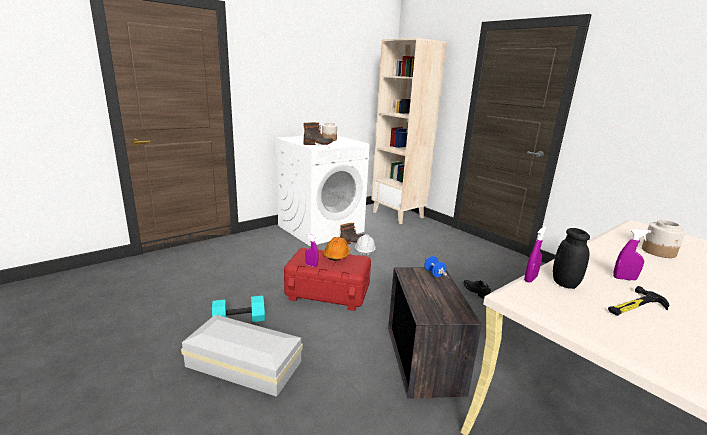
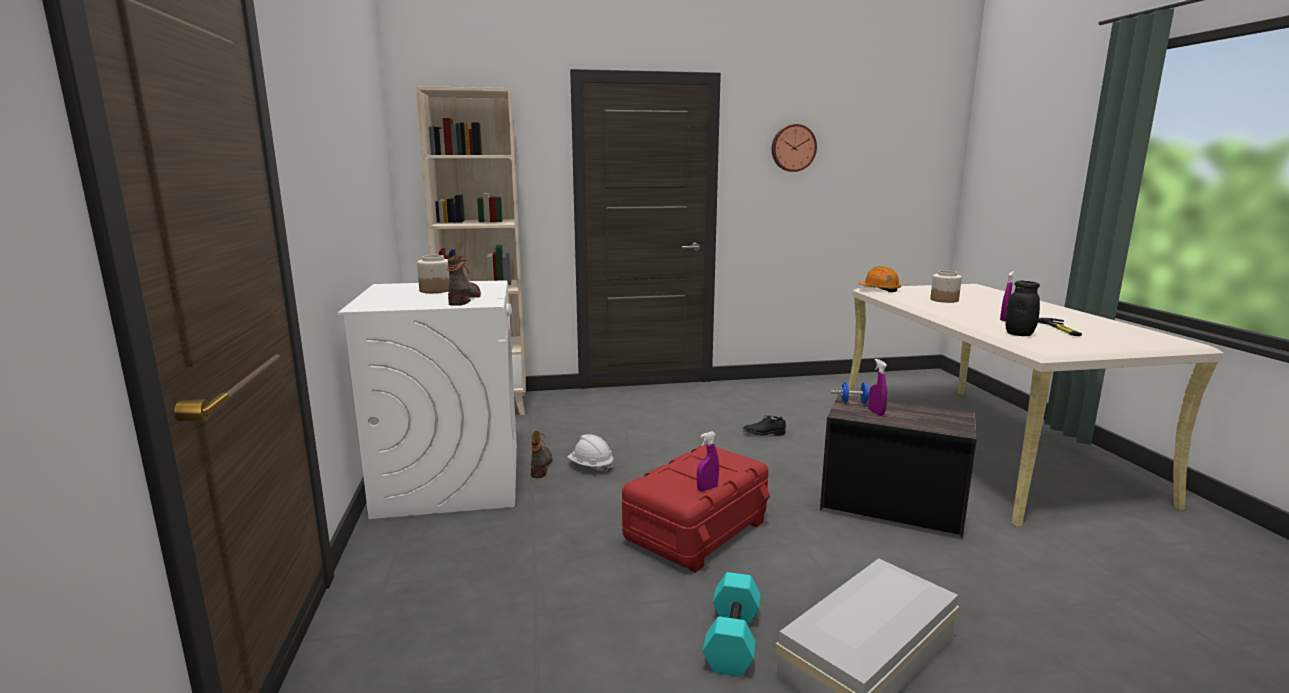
camera: 60 degrees left, 5 degrees down
(337, 255) = (684, 462): orange hard hat -> orange hard hat (879, 289)
(530, 279) = (1011, 340): purple spray bottle -> purple spray bottle (876, 412)
(652, 81) = (793, 148): none -> wall clock

